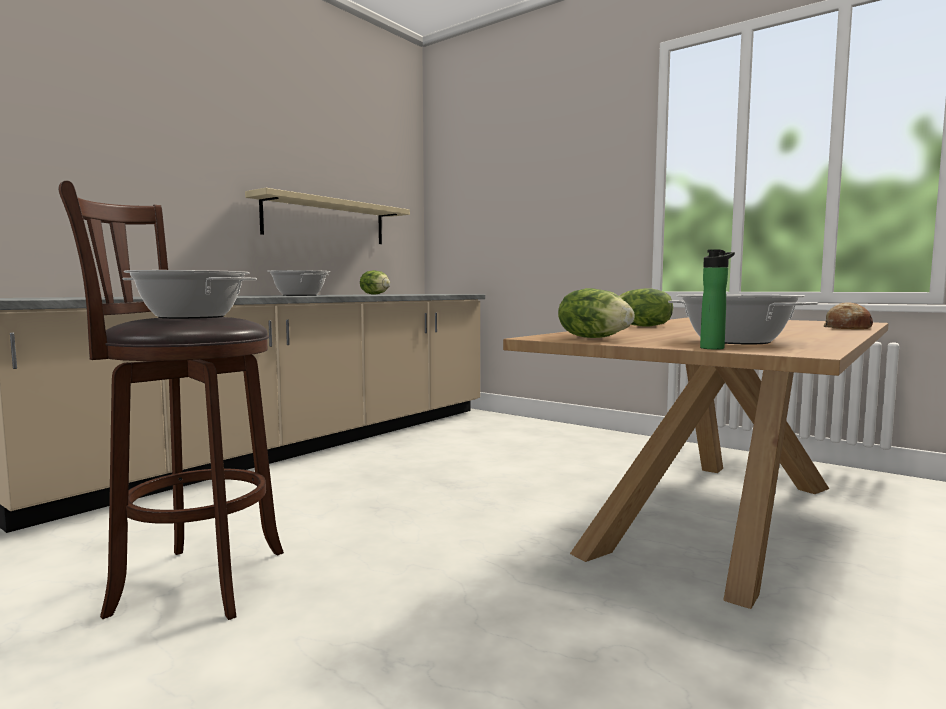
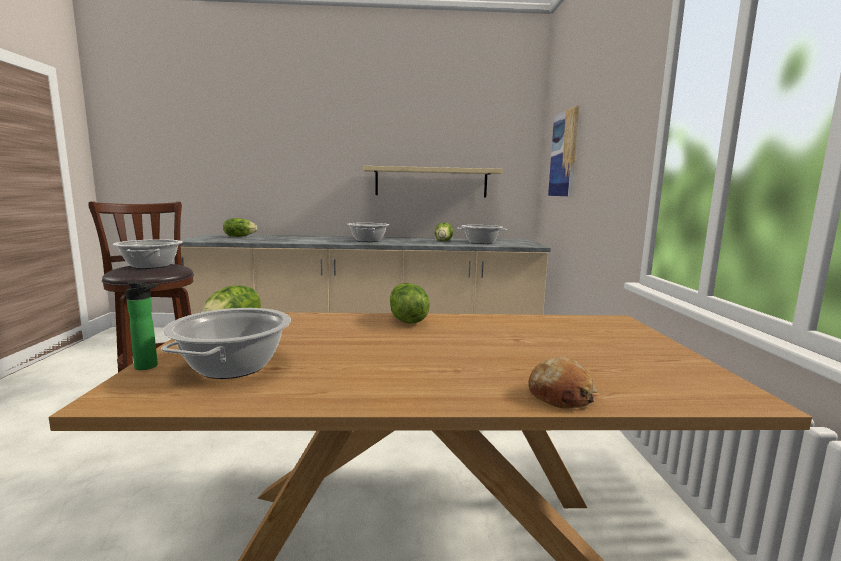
camera: 50 degrees right, 5 degrees up
(65, 297) = (239, 236): none -> lettuce
(414, 294) = (481, 242): none -> cooking pot
(484, 197) = (564, 154): none -> picture

